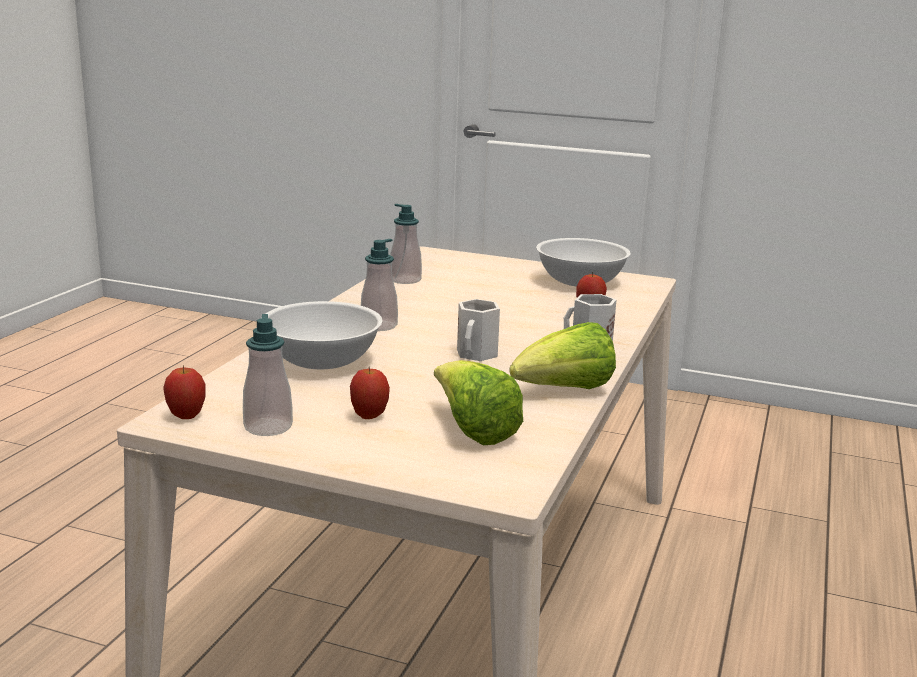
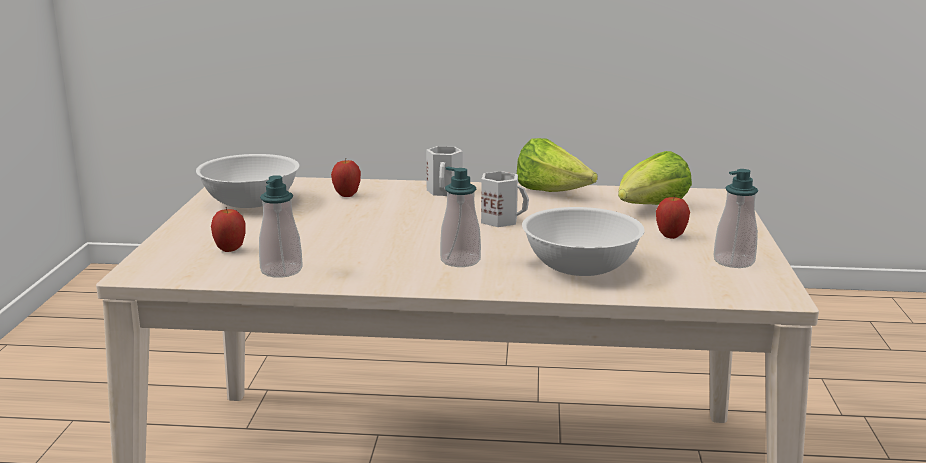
camera: 105 degrees left, 0 degrees up
(186, 417) = (759, 291): apple -> apple (230, 250)

